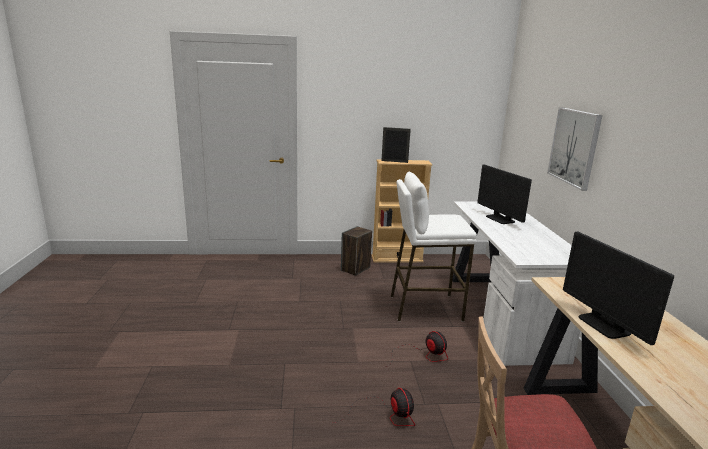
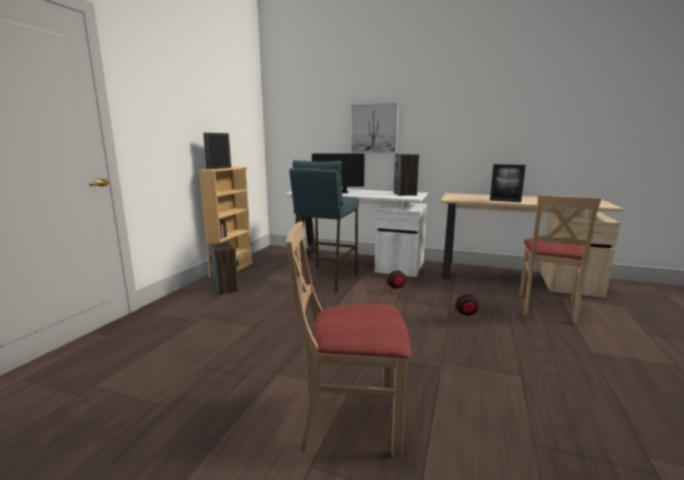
camera: 65 degrees left, 5 degrees down
(195, 372) = (350, 420): none -> beige chair
(424, 307) = (325, 279): white stool -> blue stool
(548, 252) = (405, 194): none -> speaker
(604, 325) = (505, 201): monitor -> picture frame

